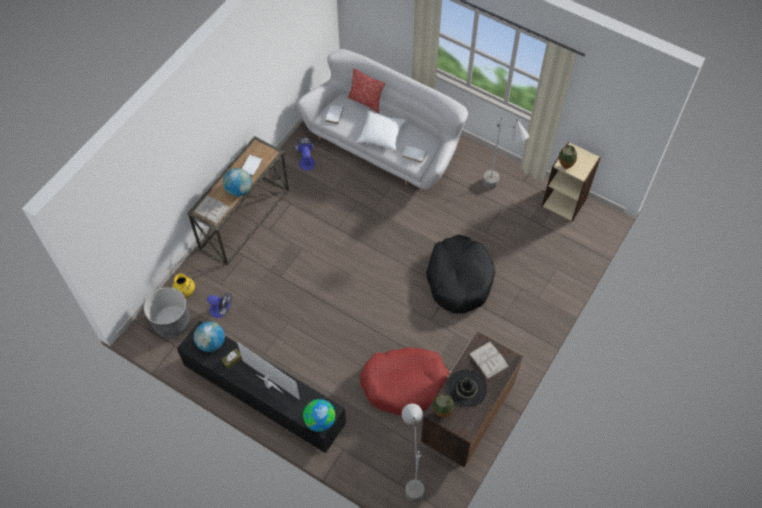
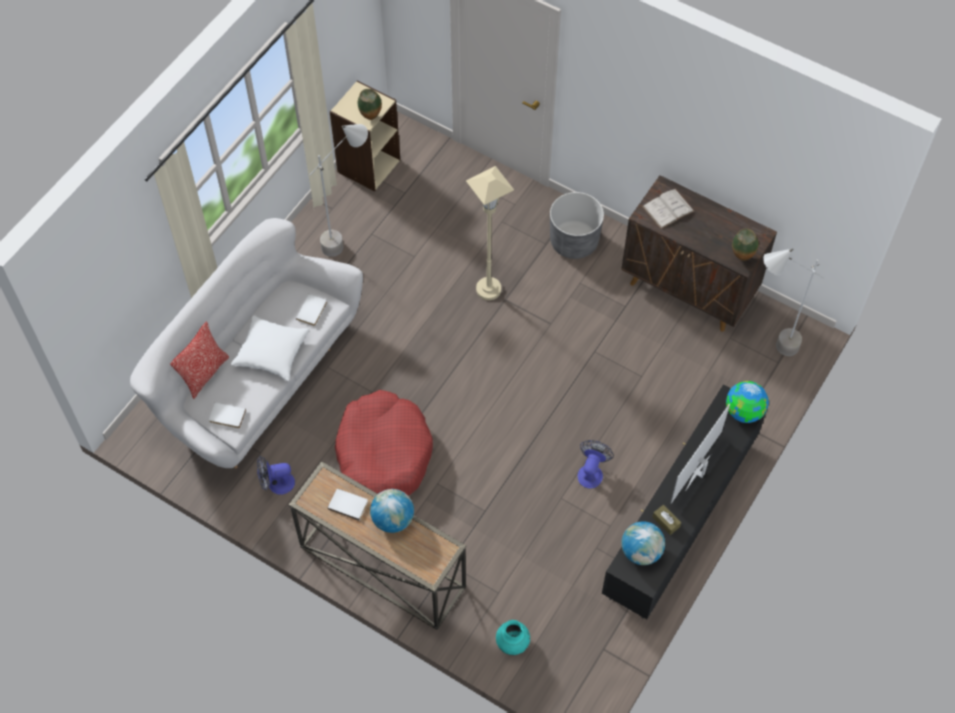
camera: 90 degrees left, 0 degrees up
(172, 322) = (565, 657): grey planter -> grey planter (574, 241)
(185, 292) = (512, 643): yellow vase -> turquoise vase
(211, 210) = (429, 556): white book -> none
(221, 311) = (544, 588): fan -> fan (591, 472)
(404, 384) = (645, 355): red dog bed -> red dog bed (383, 454)
(459, 279) = (488, 289): black dog bed -> beige floor lamp
(466, 388) = (708, 232): black hat -> none

